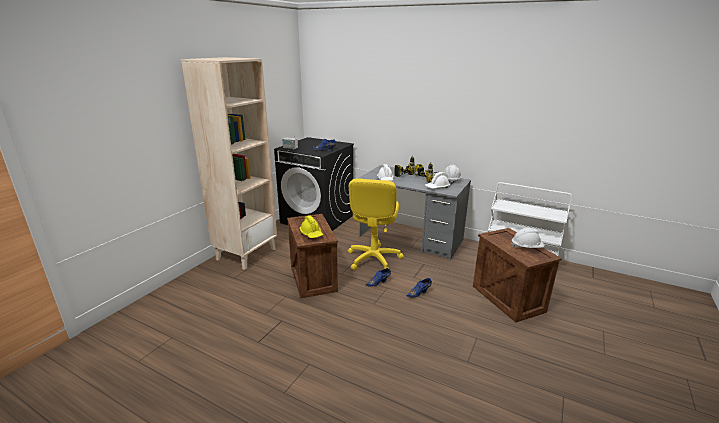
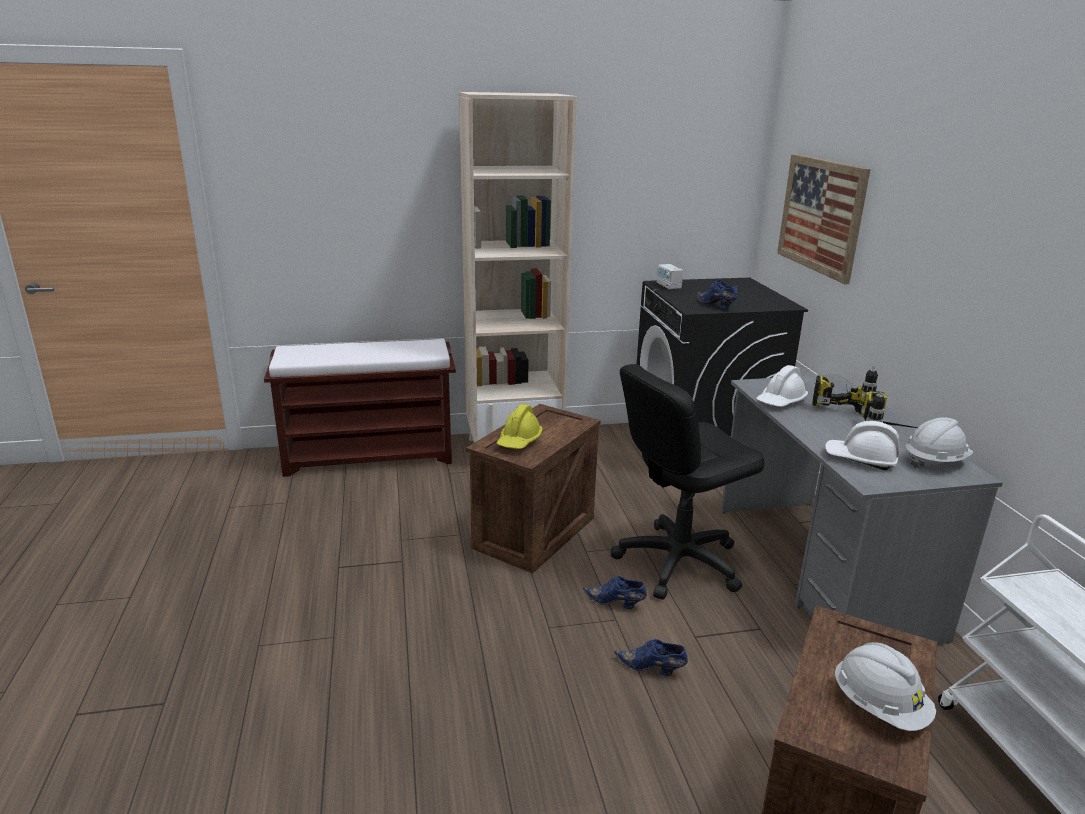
camera: 50 degrees right, 0 degrees up
(177, 292) = (371, 455): none -> brown bench
(348, 103) = (821, 215): none -> picture
(373, 259) = (678, 562): yellow office chair -> black office chair

